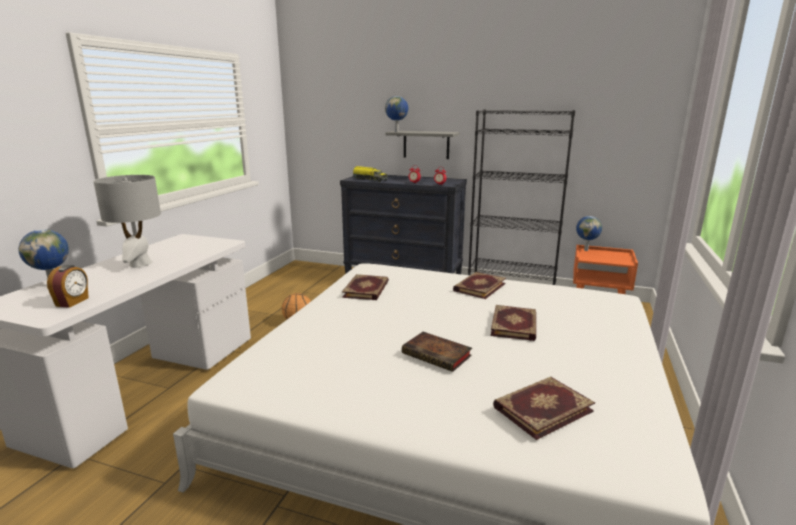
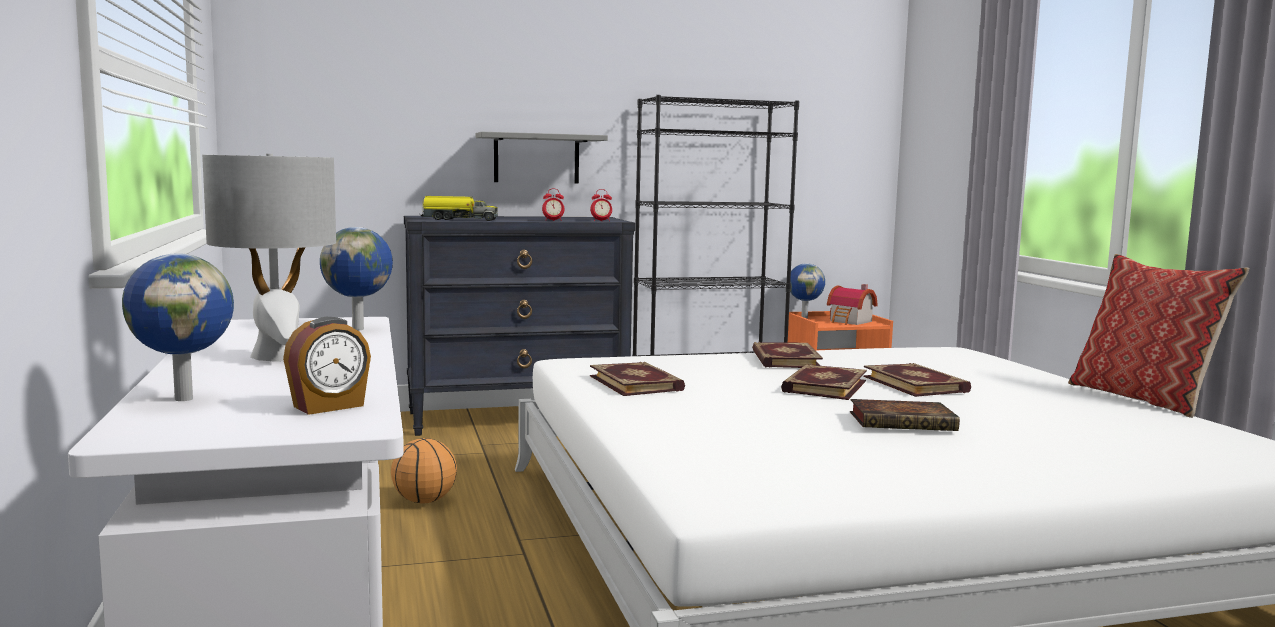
camera: 35 degrees left, 10 degrees down
(73, 302) = (329, 406): alarm clock -> alarm clock turned 75 degrees clockwise
(397, 131) = (499, 131): globe -> globe (359, 329)
(541, 408) = (1113, 435): book -> book (823, 386)
(612, 258) = (850, 321): none -> toy house
(665, 380) = (1144, 398): none -> pillow

